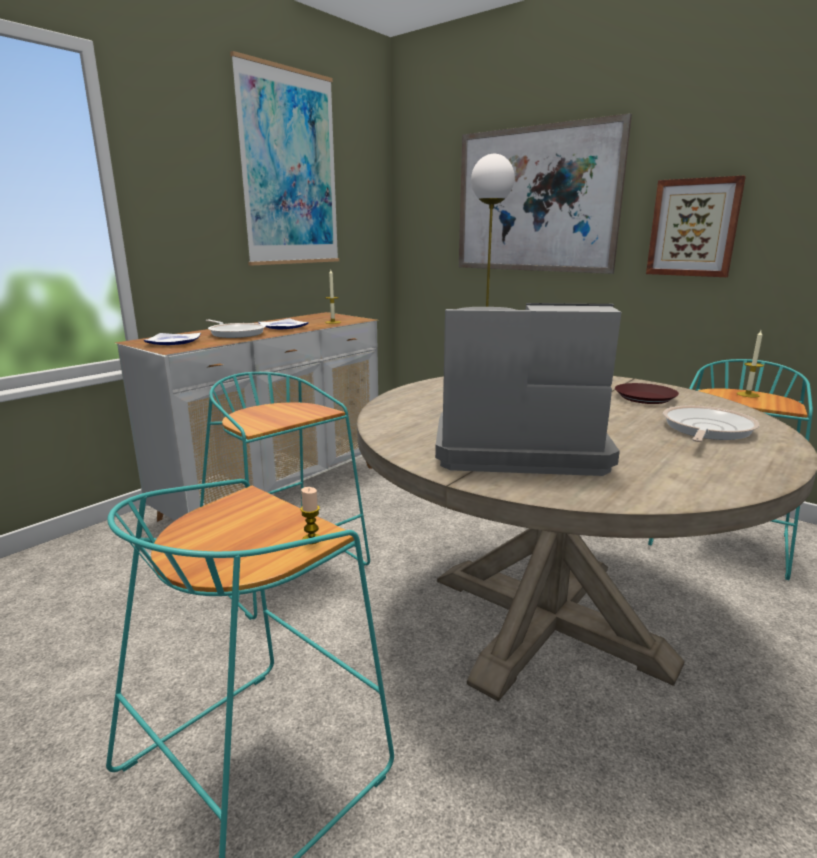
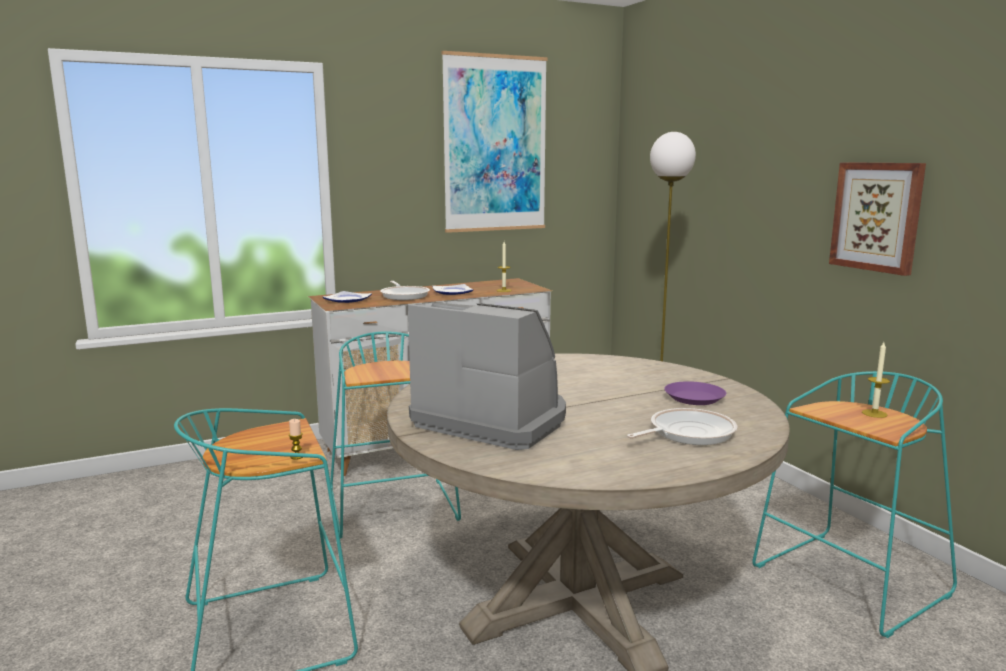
camera: 25 degrees right, 5 degrees down
(534, 200) = (734, 174): picture -> none
(645, 398) = (694, 398): brown plate -> purple plate

